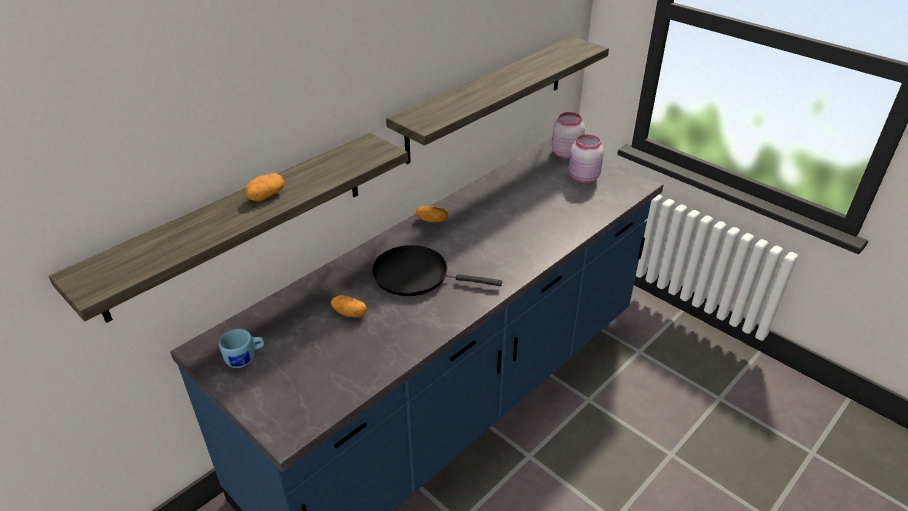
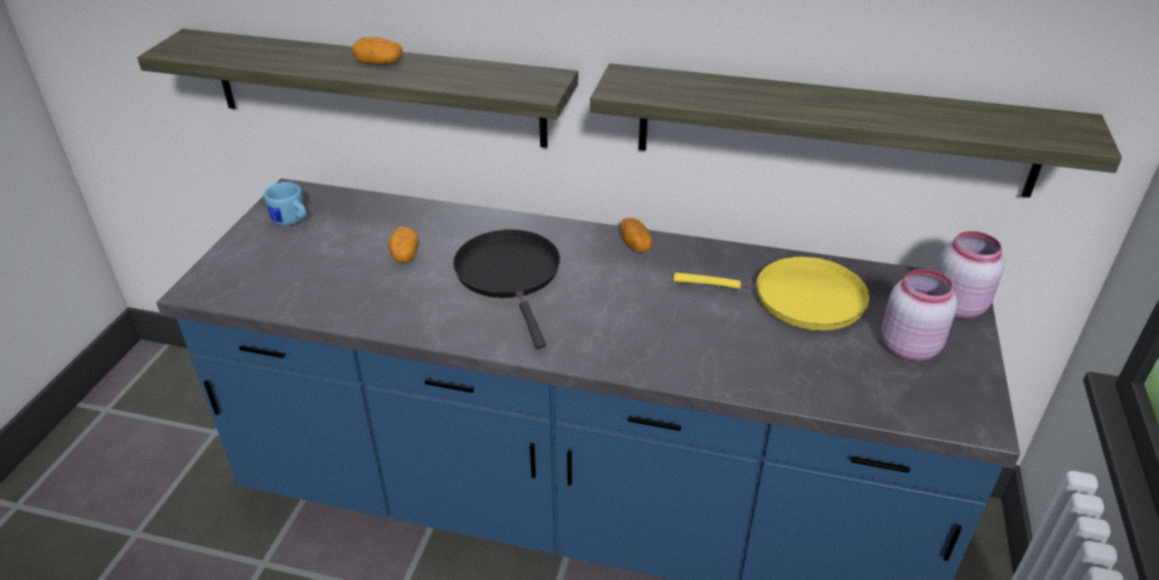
camera: 60 degrees right, 0 degrees up
(525, 190) = (800, 299): none -> yellow frying pan

